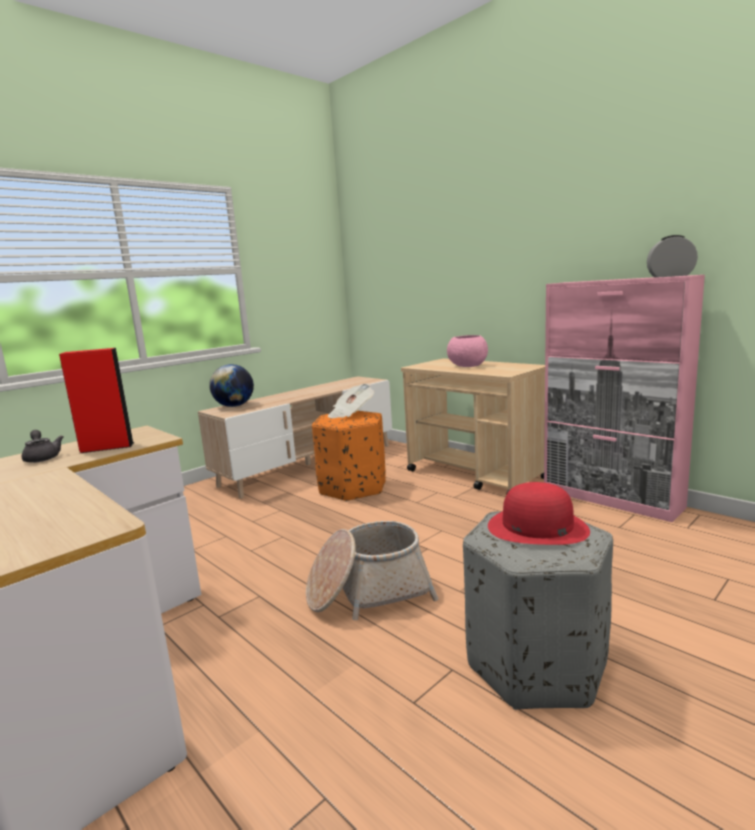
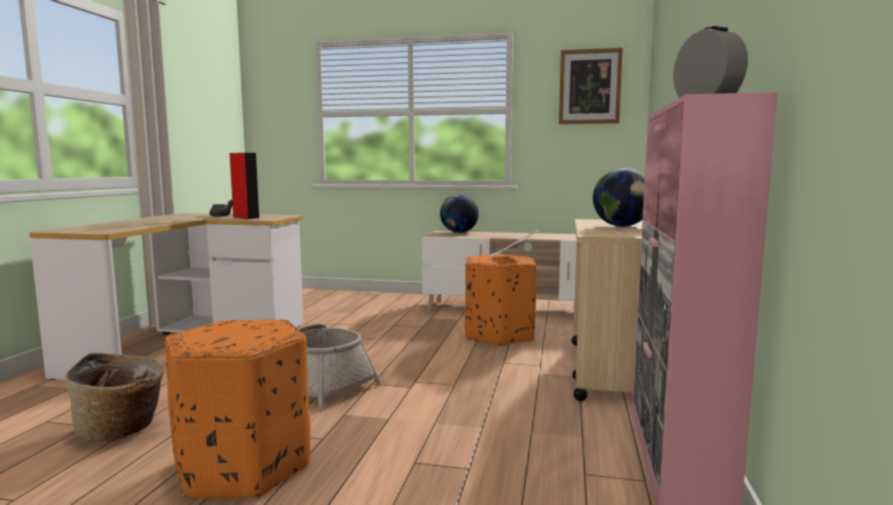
camera: 55 degrees right, 5 degrees down
(302, 247) = (589, 86): none -> picture
(372, 756) = (122, 430): none -> basket
(467, 366) = (621, 226): pink bowl -> globe
(535, 664) = (242, 466): grey ottoman -> orange ottoman
(537, 527) = (249, 331): red hat -> none

